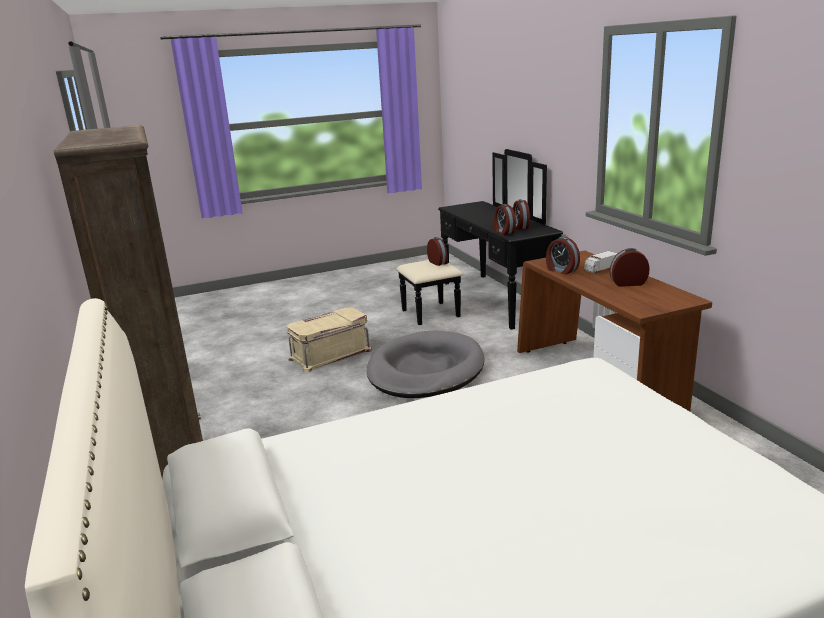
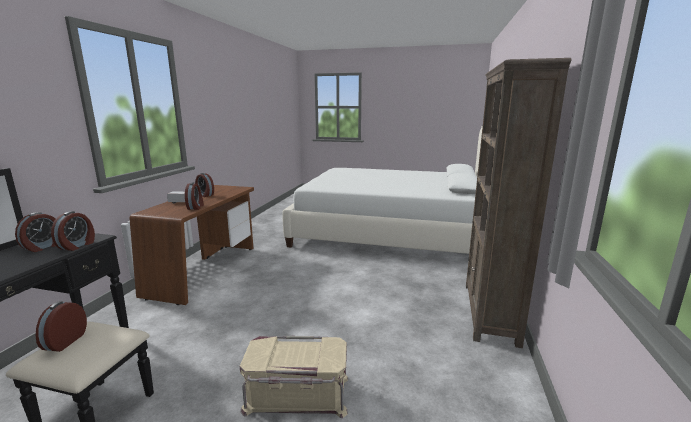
camera: 145 degrees left, 5 degrees down
(425, 370) = (260, 323): grey dog bed -> none

